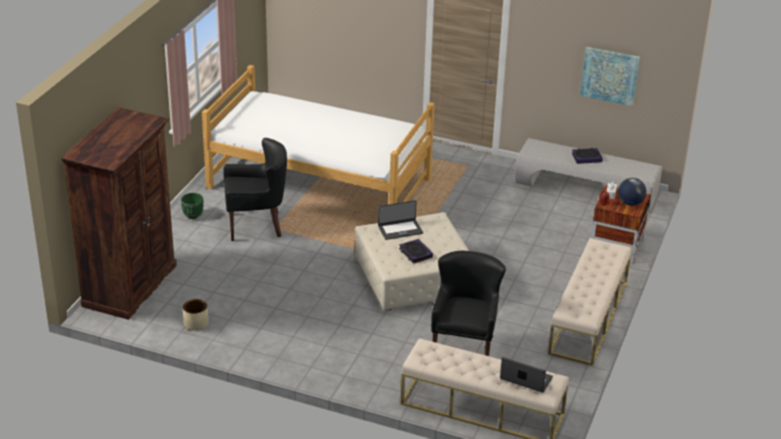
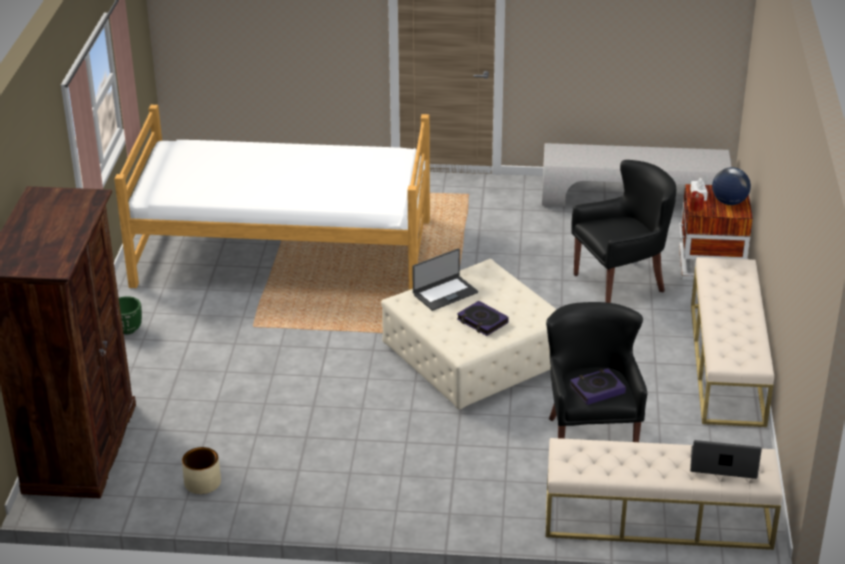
camera: 15 degrees left, 0 degrees up
(256, 226) = (224, 327): black armchair -> black armchair (621, 284)
(586, 158) = (632, 155): book -> book (597, 389)
(609, 75) = (650, 40): picture -> none

